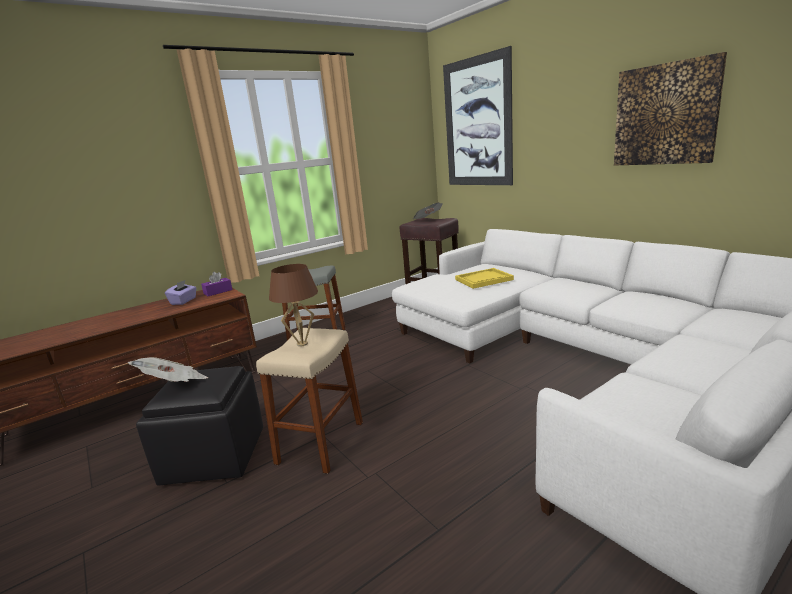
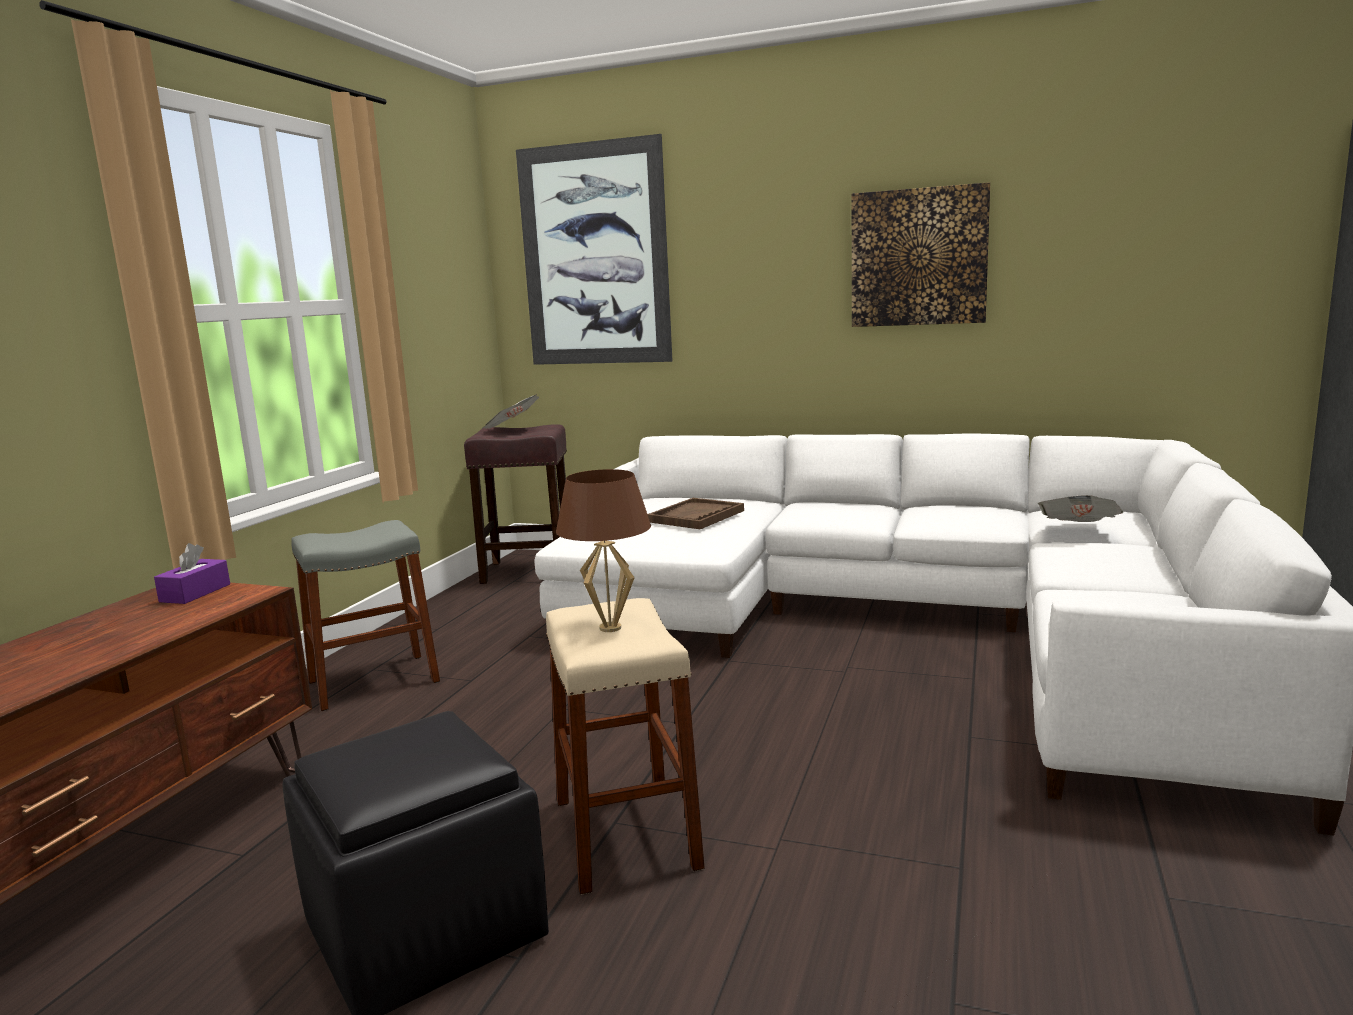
camera: 35 degrees left, 5 degrees down
(174, 384) = (358, 770): newspaper -> newspaper (1078, 531)
(184, 301) = (129, 622): purple tissue box -> none
(483, 280) = (696, 516): yellow tray -> brown tray

